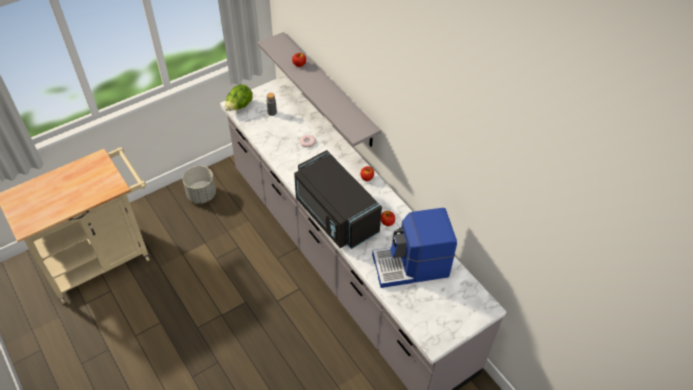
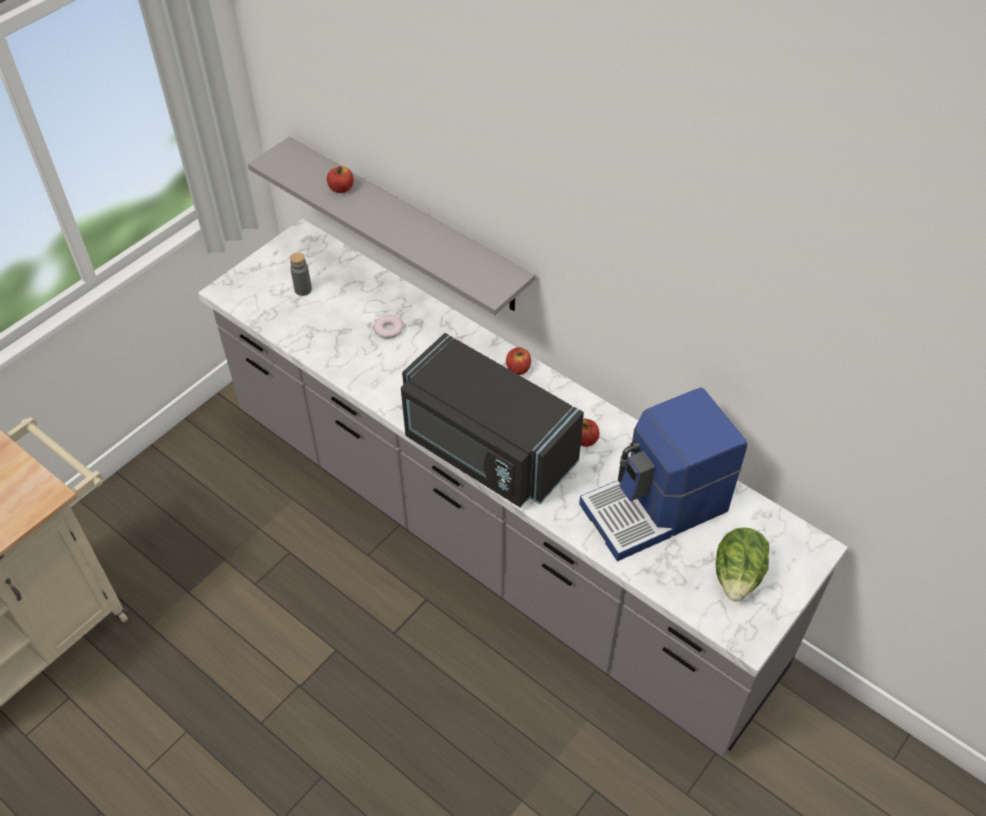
camera: 15 degrees left, 0 degrees up
(202, 194) = (189, 473): grey planter -> none
(239, 106) = (237, 292): lettuce -> lettuce (737, 577)

